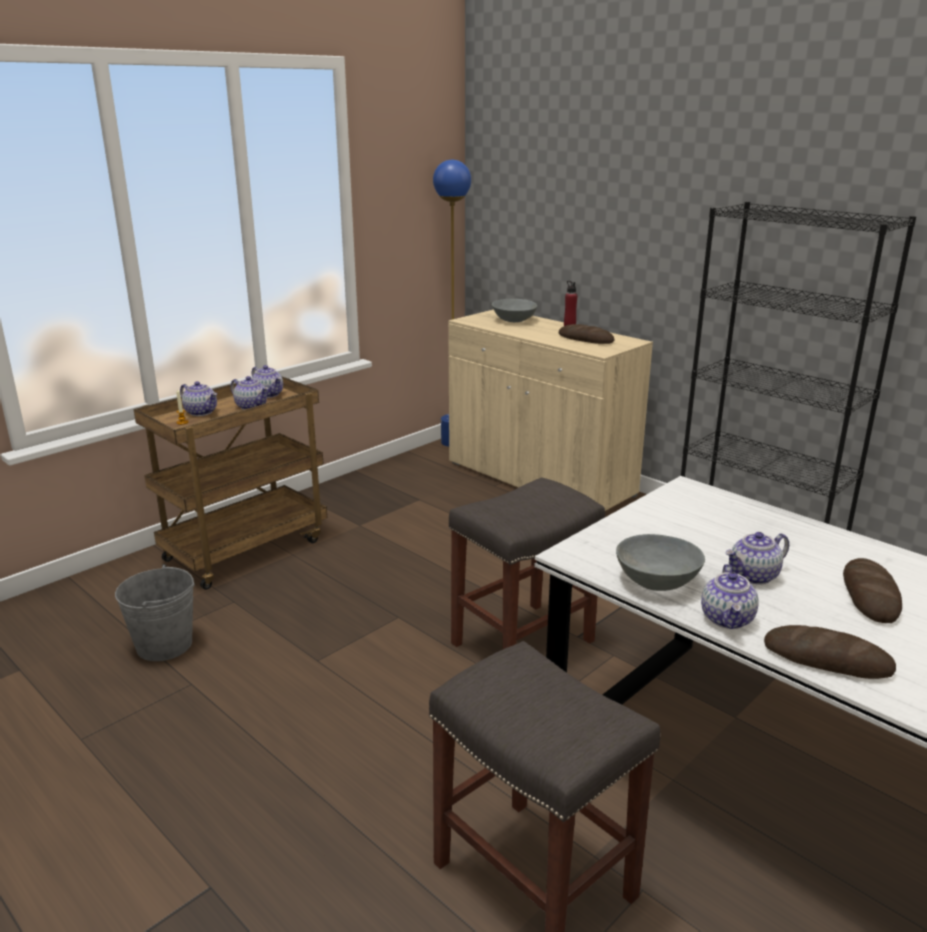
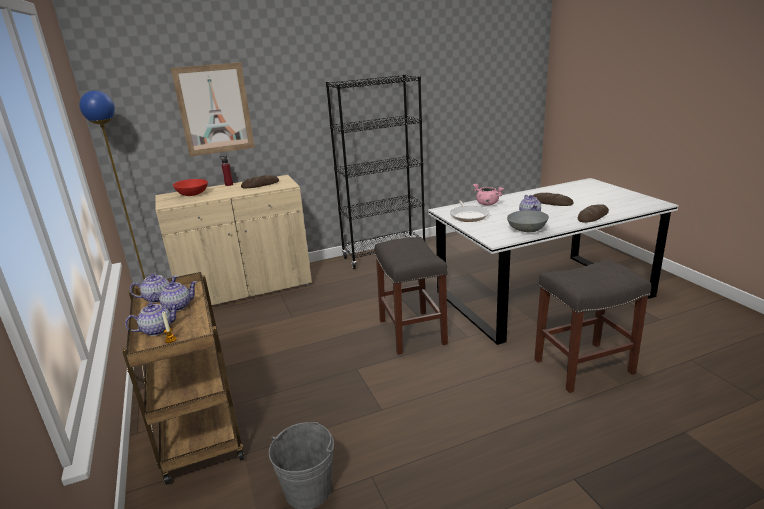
camera: 65 degrees left, 0 degrees up
(513, 320) = (192, 194): grey bowl -> red bowl
(586, 212) = (214, 109): none -> picture
(680, 515) = (469, 216): none -> frying pan
(728, 619) = (562, 224): teapot -> none
(770, 523) = (487, 204): none -> pink cooking pot

